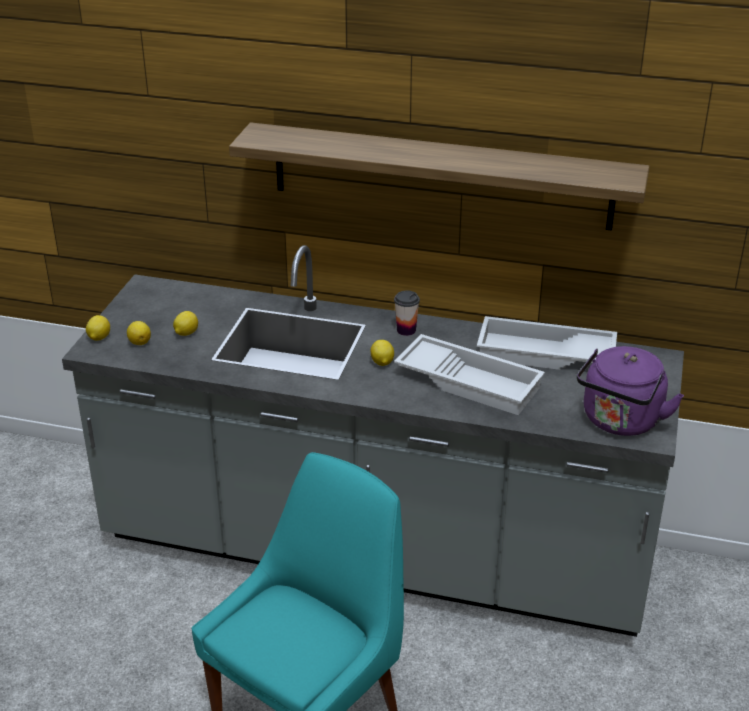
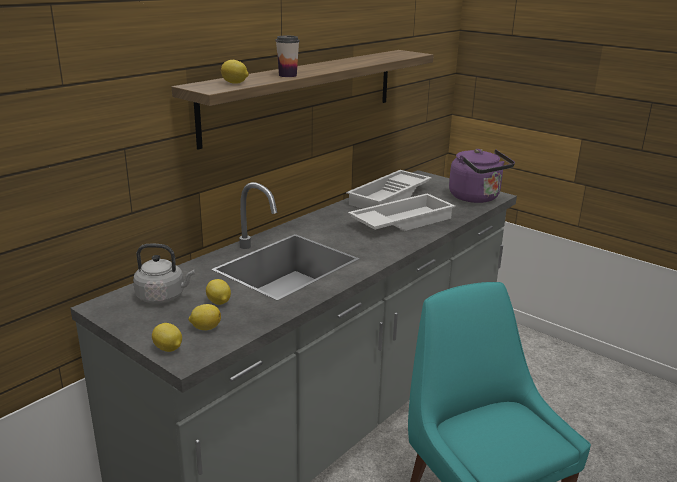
camera: 65 degrees left, 10 degrees down
(178, 305) = (163, 297): none -> grey kettle
(382, 363) = (352, 240): lemon -> lemon (235, 83)
(406, 330) = (318, 224): cup -> cup (287, 75)

